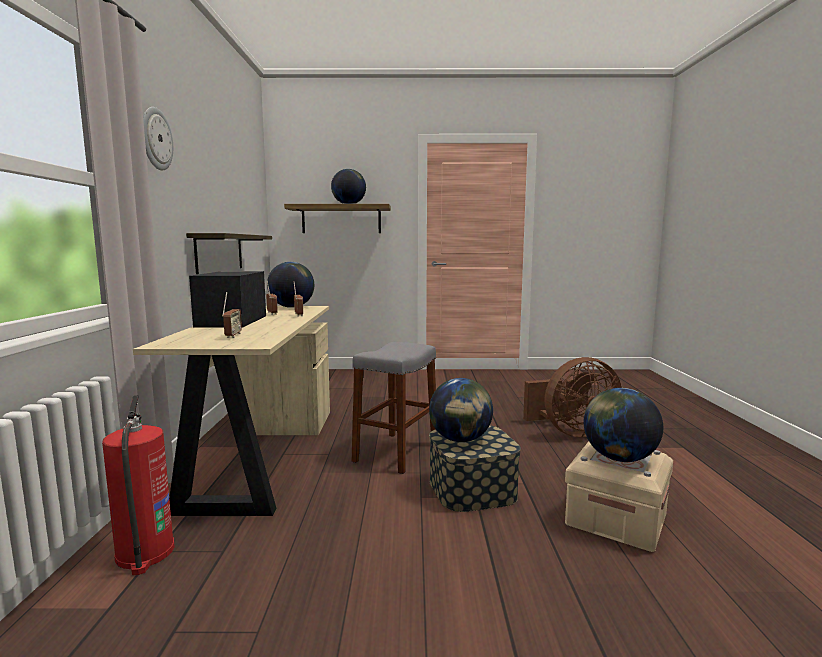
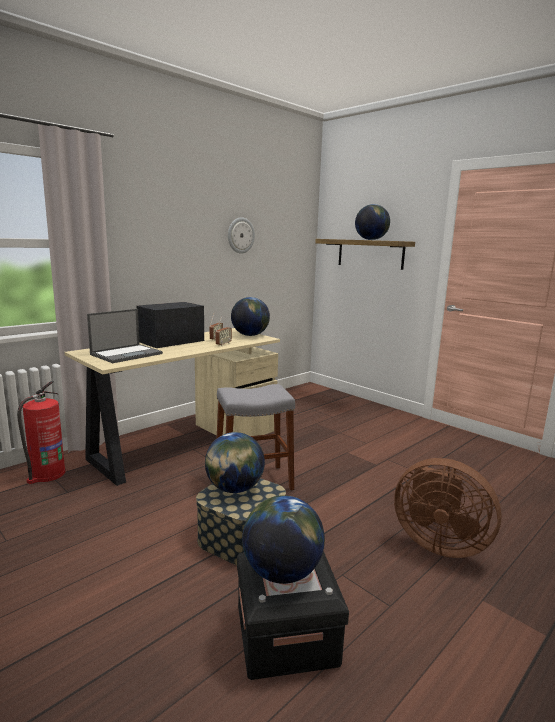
camera: 45 degrees right, 5 degrees up
(155, 139) = (141, 206): wall clock -> wall clock (240, 235)
(219, 252) = (223, 283): shelf -> none
(233, 335) = (127, 354): radio -> laptop
(616, 519) = (286, 635): beige storage box -> black storage box

